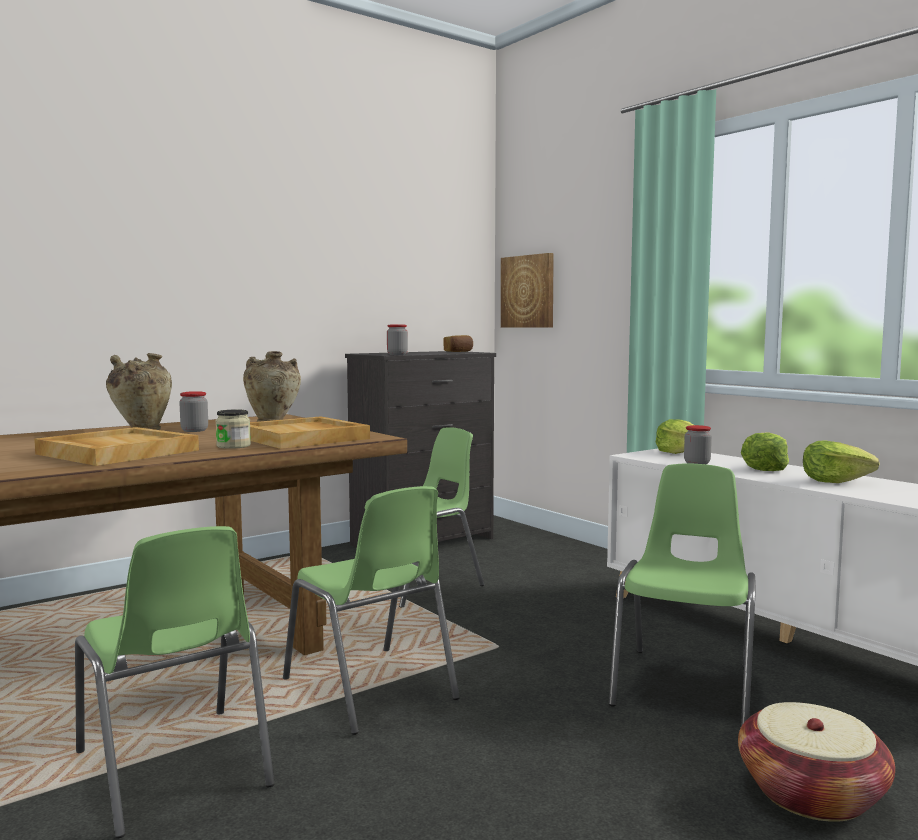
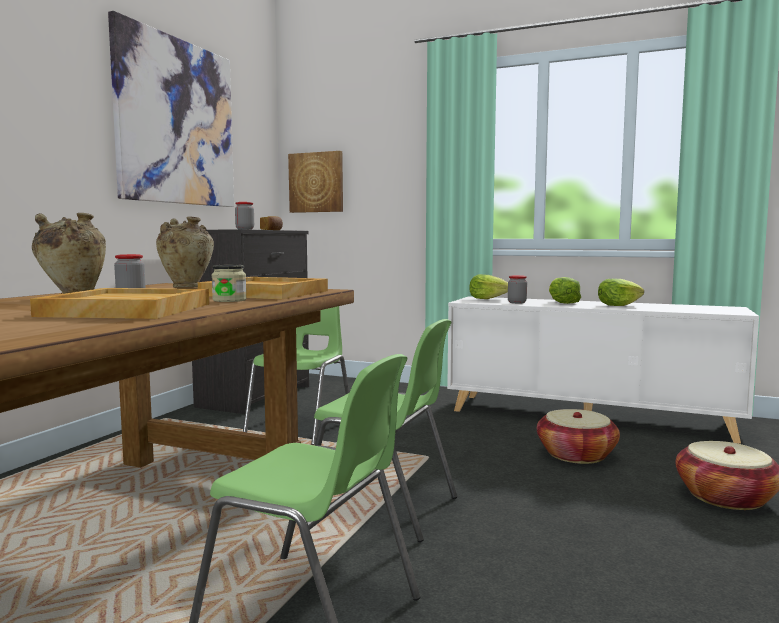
camera: 30 degrees left, 0 degrees up
(343, 239) = (176, 122): none -> picture
(686, 685) = (576, 455): green chair -> basket

